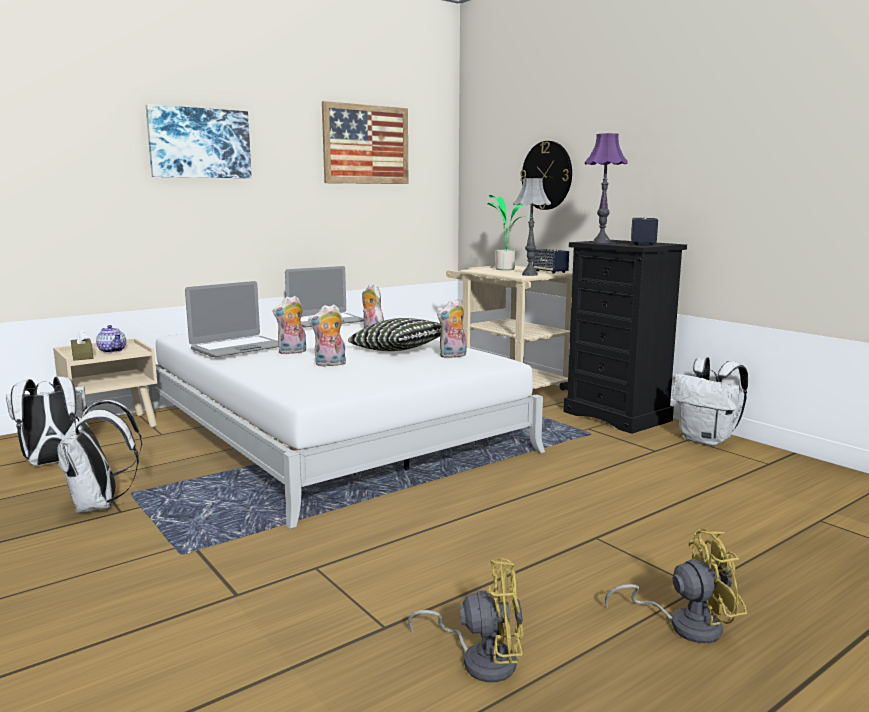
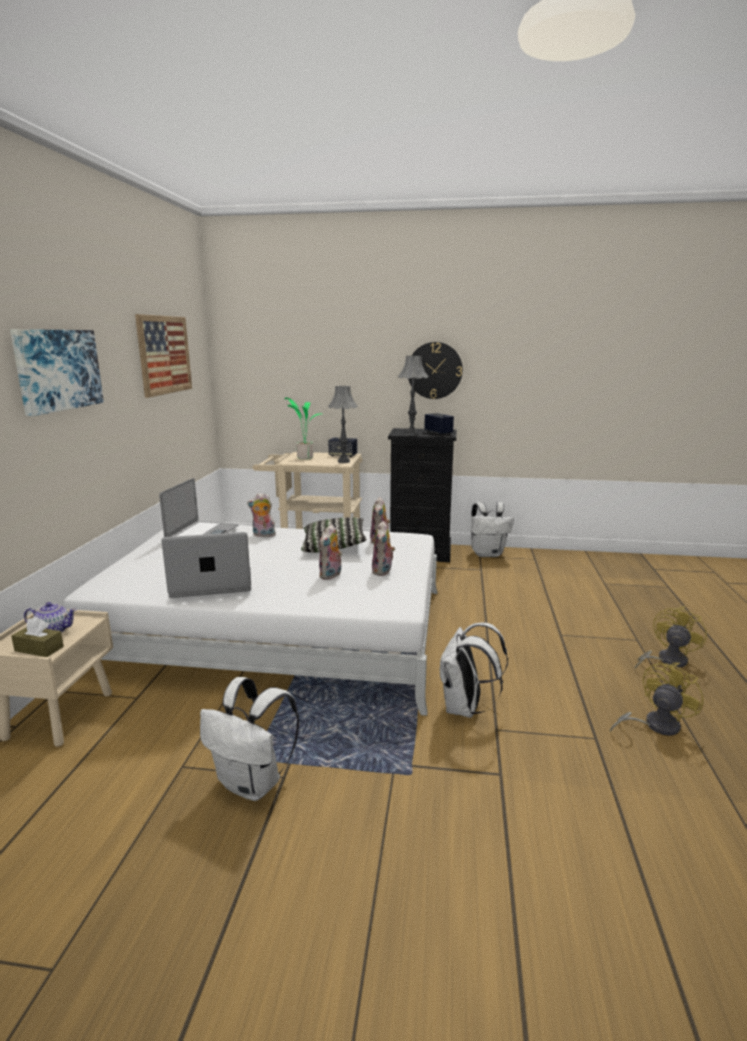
camera: 45 degrees left, 5 degrees up
(54, 462) = (94, 778): white backpack -> white backpack (465, 708)
(238, 348) = (211, 584): laptop -> laptop turned 105 degrees counterclockwise
(292, 352) = (271, 574): plush toy -> plush toy (383, 571)
(547, 175) = (321, 378): wall clock -> wall clock (434, 370)
(601, 243) = (411, 434): purple table lamp -> grey table lamp

